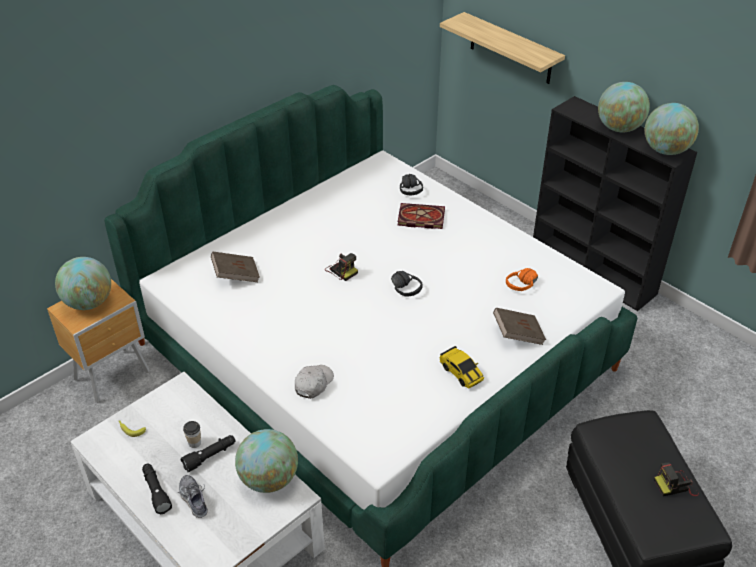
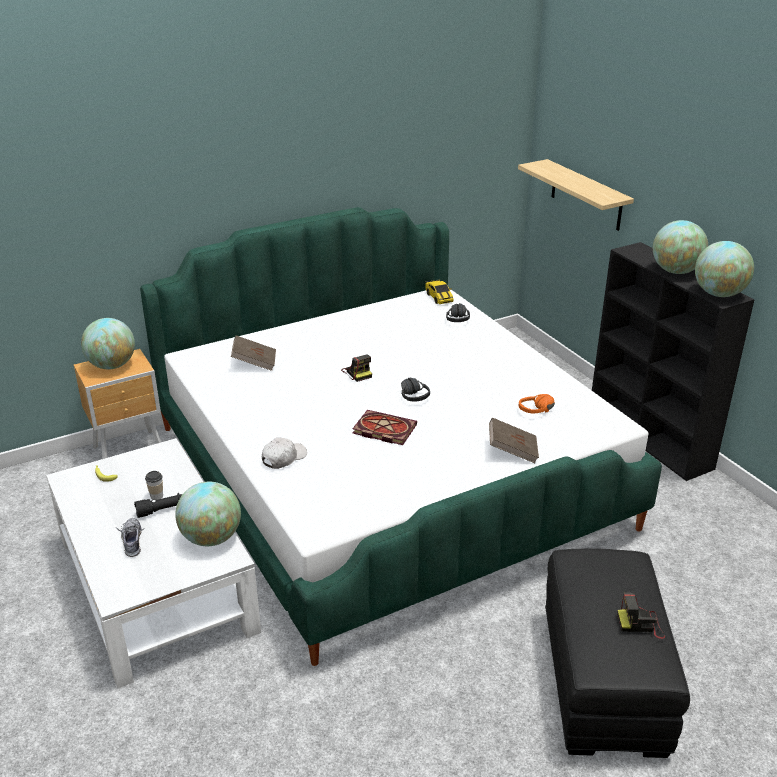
camera: 15 degrees right, 10 degrees down
(156, 491) = (101, 528): black flashlight -> none
(419, 218) = (456, 342): book -> book (382, 430)
(461, 373) = (436, 473): toy car -> toy car (439, 297)

